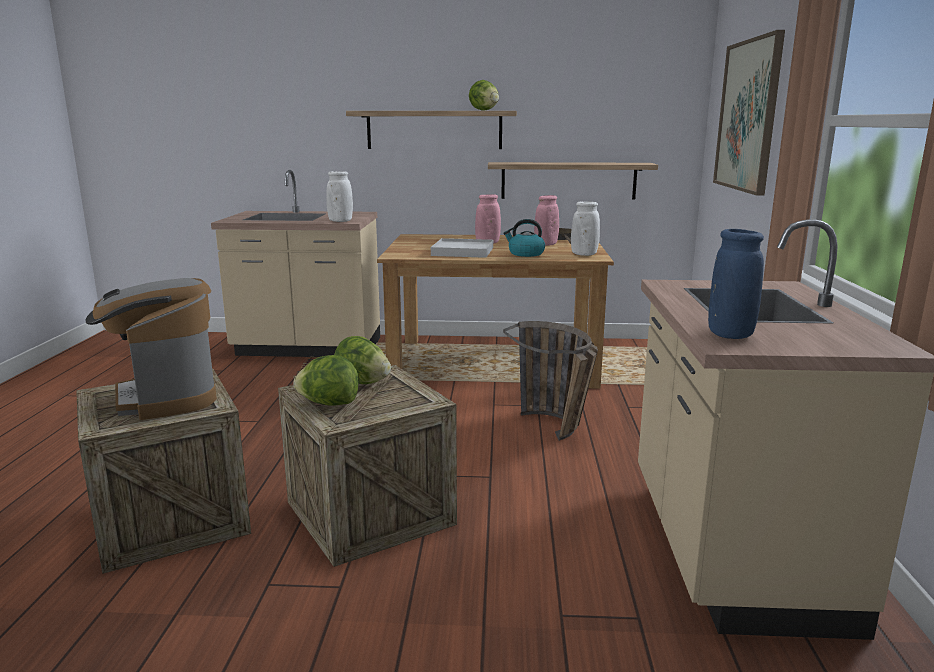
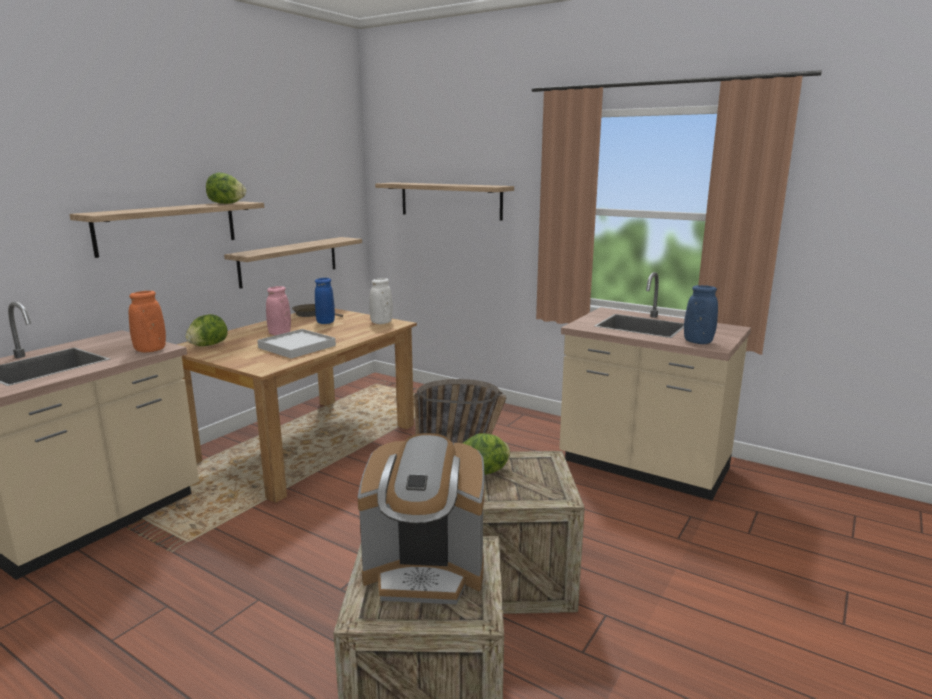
camera: 60 degrees left, 0 degrees up
(329, 404) = (521, 494): lettuce -> lettuce (208, 345)
(340, 221) = (150, 350): white vase -> orange vase
(525, 254) = (346, 334): kettle -> none
(545, 244) = (325, 322): pink vase -> blue vase
(748, 116) = (450, 200): picture -> shelf

